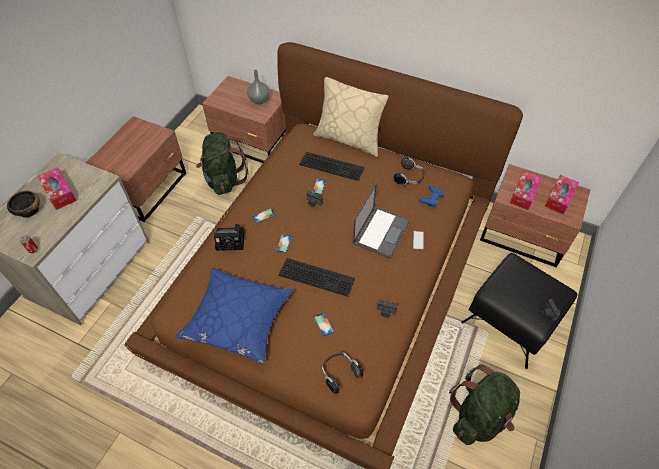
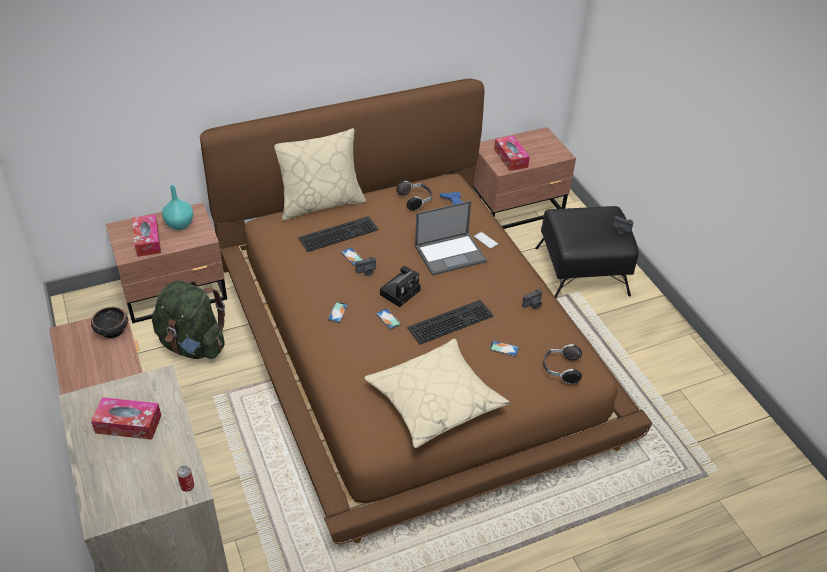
camera: 50 degrees left, 10 degrees down
(28, 210) = (119, 464): bowl -> bowl (112, 330)
(232, 240) = (339, 351): camera -> camera (400, 291)
(238, 319) = (435, 400): blue pillow -> beige pillow
(258, 100) = (179, 225): grey vase -> turquoise vase
(381, 231) = (451, 253): laptop -> laptop turned 90 degrees clockwise
(479, 416) = (642, 350): green backpack -> none
(559, 198) = (536, 145): tissue box -> tissue box (147, 240)

